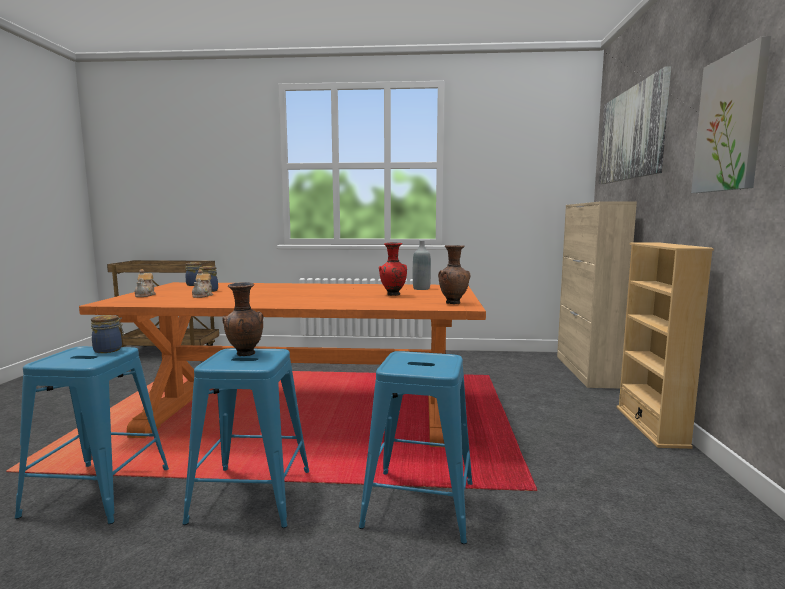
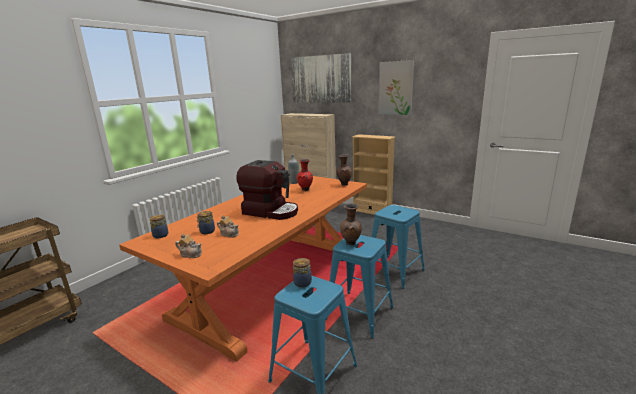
camera: 60 degrees left, 10 degrees up
(287, 296) = (271, 211): none -> coffee machine

